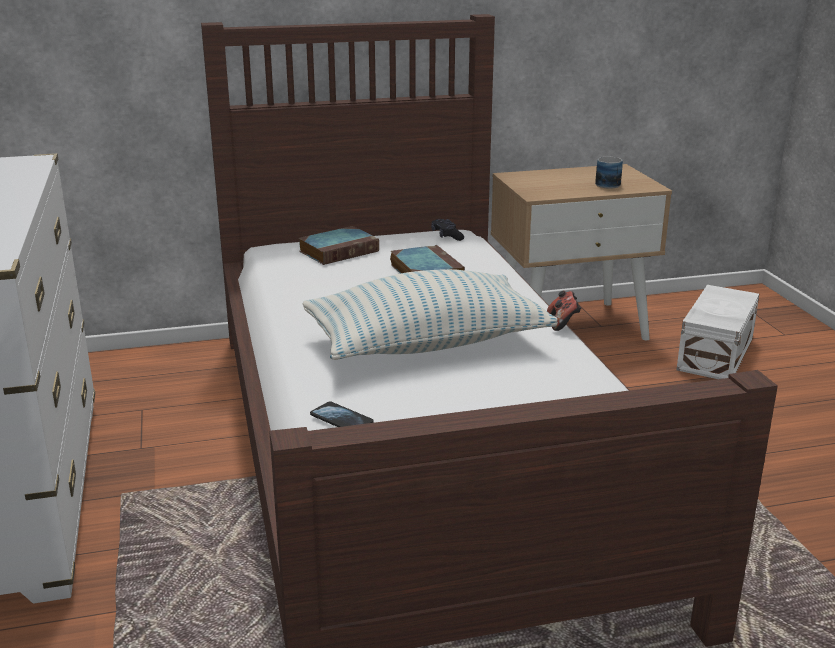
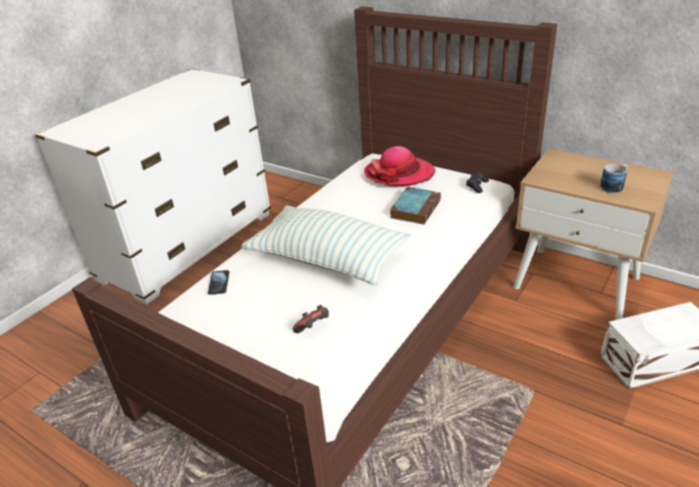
camera: 50 degrees right, 10 degrees up
(340, 251) = (399, 174): book -> hat
(563, 323) = (421, 284): game controller -> game controller (313, 328)

